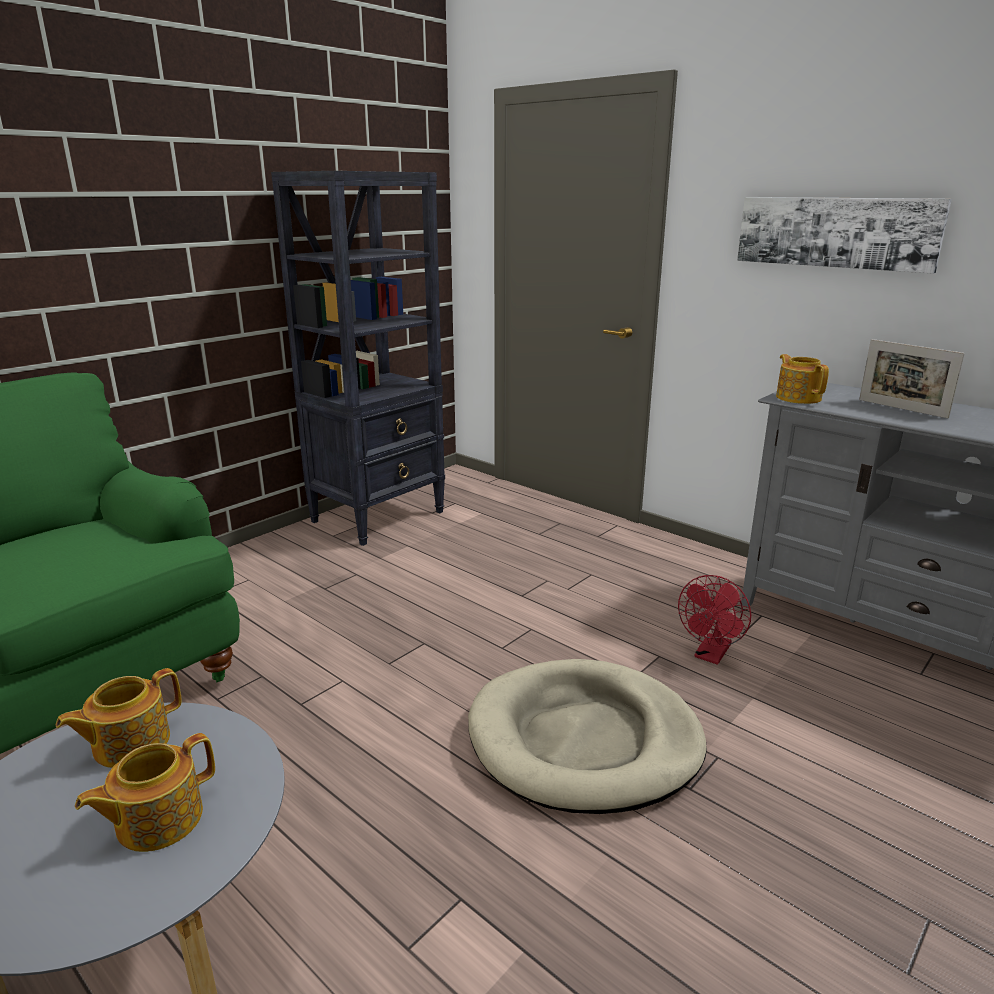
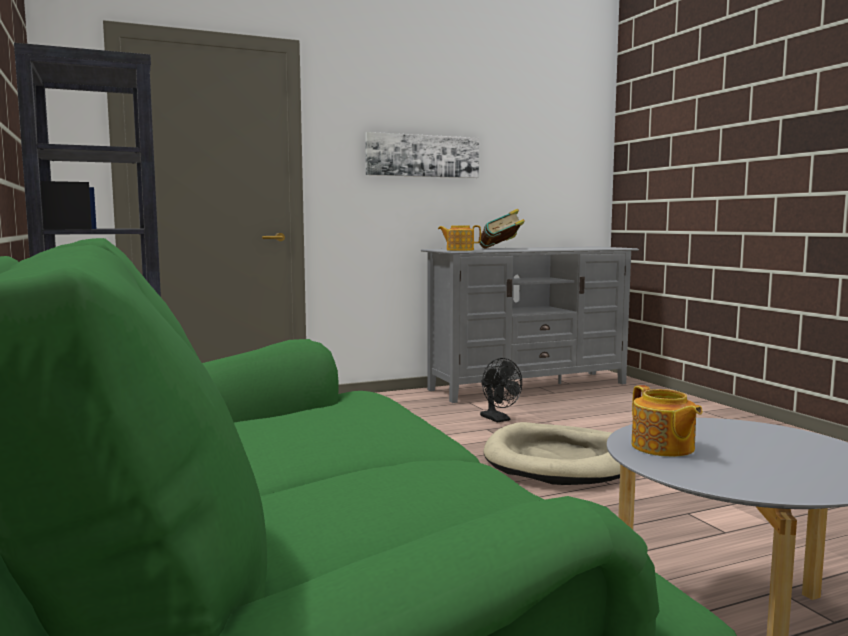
camera: 65 degrees left, 15 degrees down
(157, 820) = (754, 442): teapot -> none
(711, 655) = (498, 419): red fan -> black fan
(902, 408) = (500, 249): picture frame -> book

